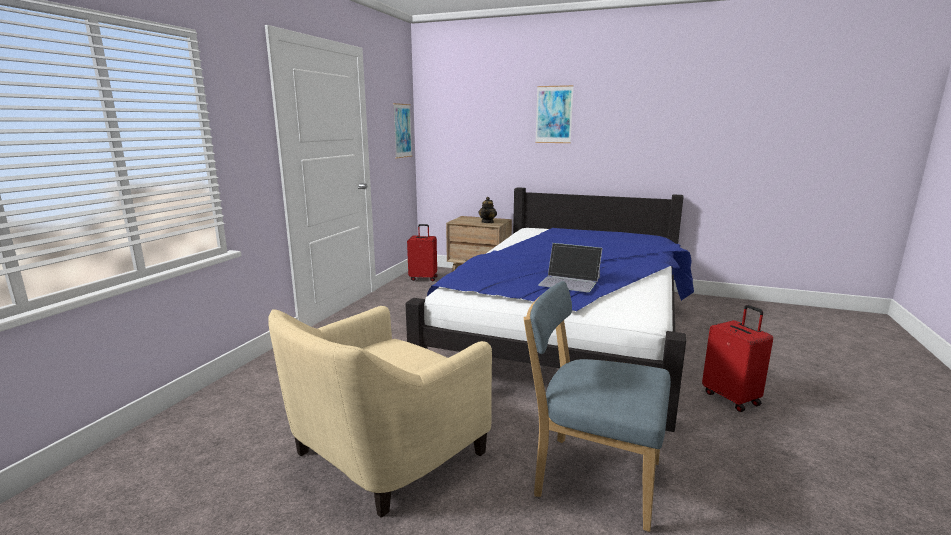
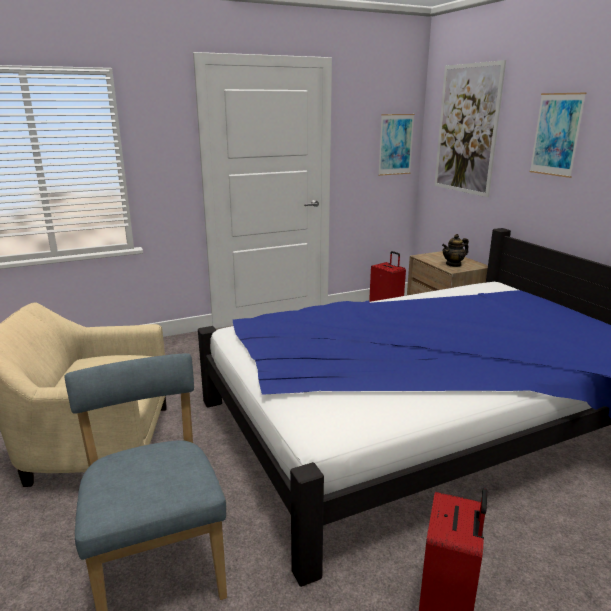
camera: 45 degrees right, 5 degrees up
(467, 115) = (467, 129): none -> picture
(570, 281) = (336, 361): laptop -> none

